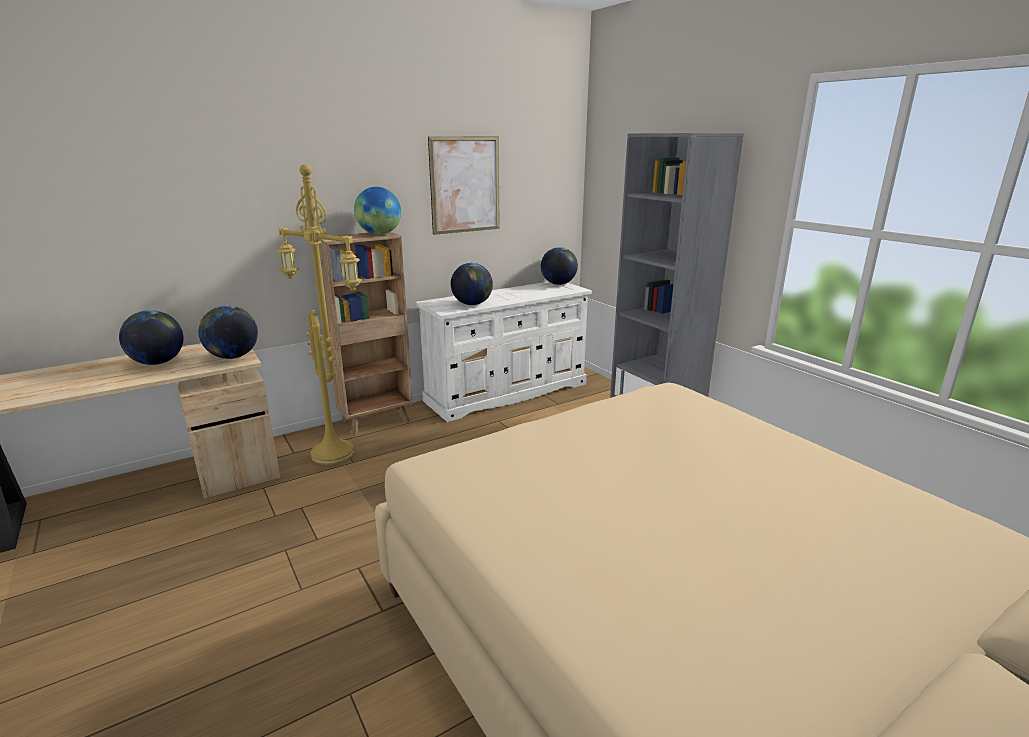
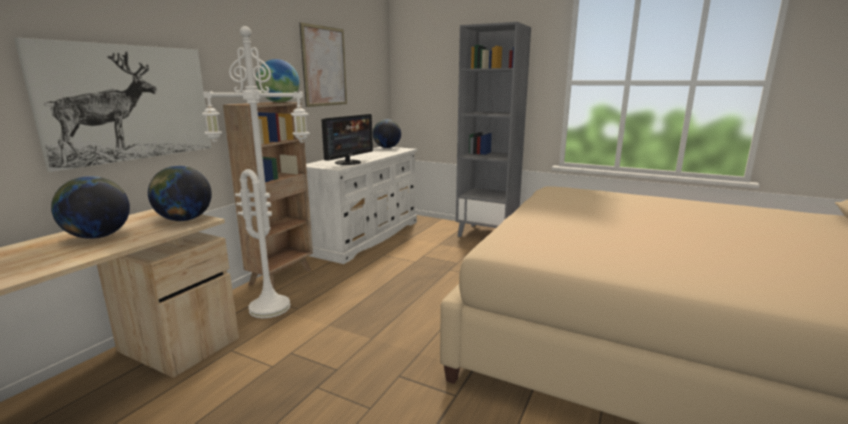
camera: 30 degrees left, 5 degrees down
(214, 238) = (129, 103): none -> picture
(336, 453) = (272, 306): yellow floor lamp -> white floor lamp
(472, 304) = (348, 162): globe -> monitor

